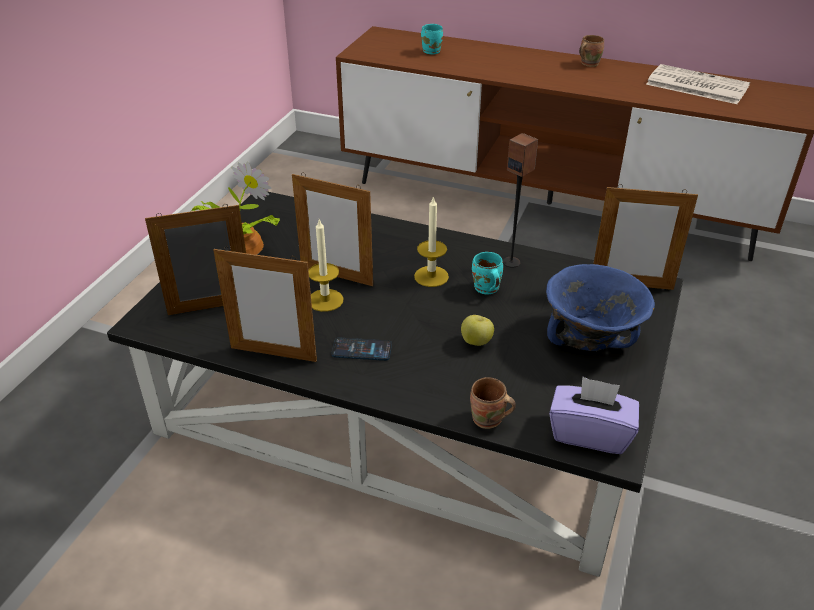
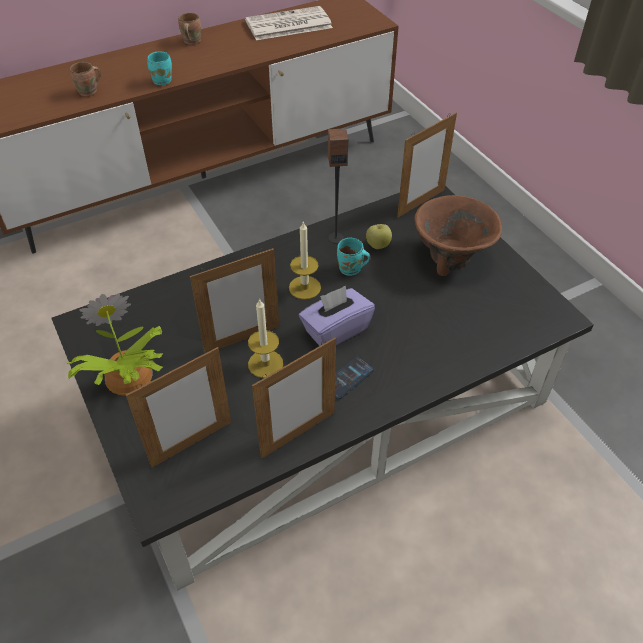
camera: 50 degrees left, 10 degrees up
(211, 307) = (192, 443): picture frame -> picture frame turned 150 degrees counterclockwise
(433, 51) = (48, 91): turquoise mug -> turquoise mug (162, 80)
(476, 342) = (401, 311): apple -> apple (378, 245)
(488, 421) = (483, 356): brown mug -> brown mug (89, 92)
(590, 338) = (451, 256): blue bowl -> brown bowl
(590, 433) = (535, 317): purple tissue box -> purple tissue box (335, 330)

